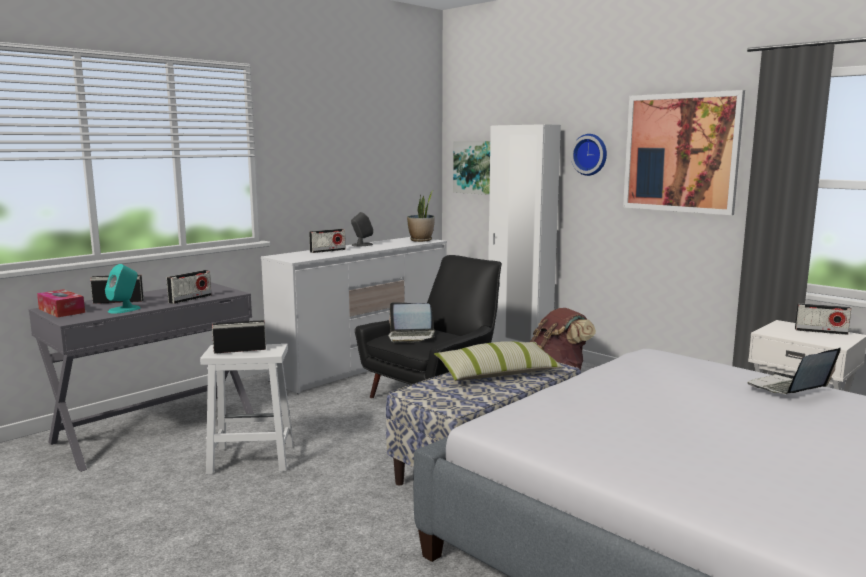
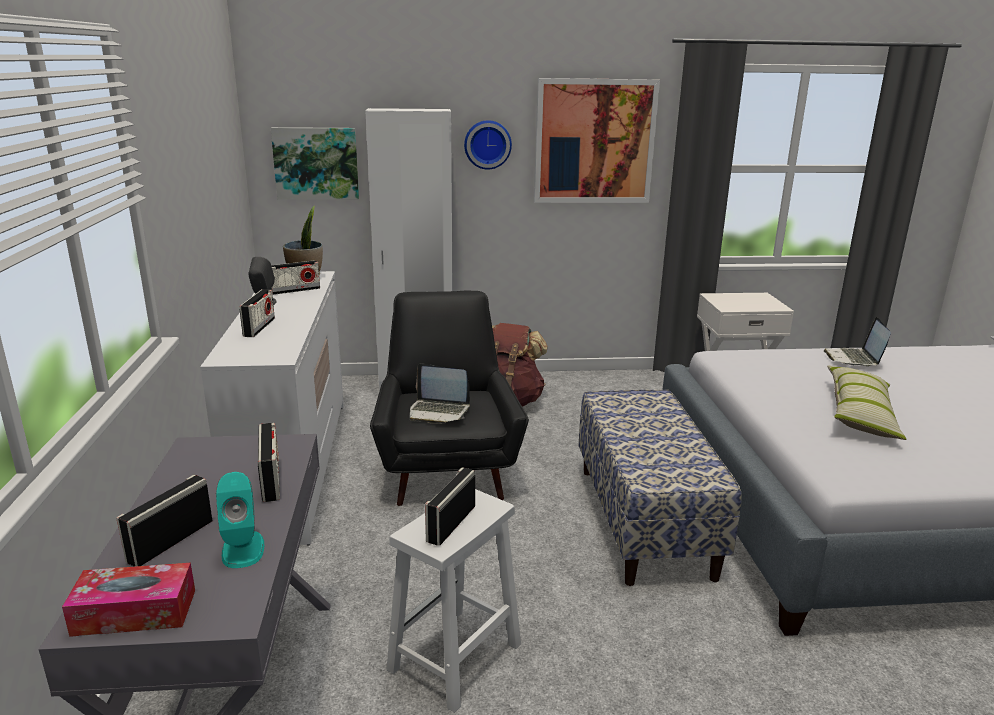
camera: 50 degrees left, 10 degrees up
(411, 336) = (438, 412): laptop -> laptop turned 60 degrees clockwise
(497, 373) = (640, 424): pillow -> pillow (860, 414)
(821, 331) = (745, 297): radio -> radio (295, 290)

